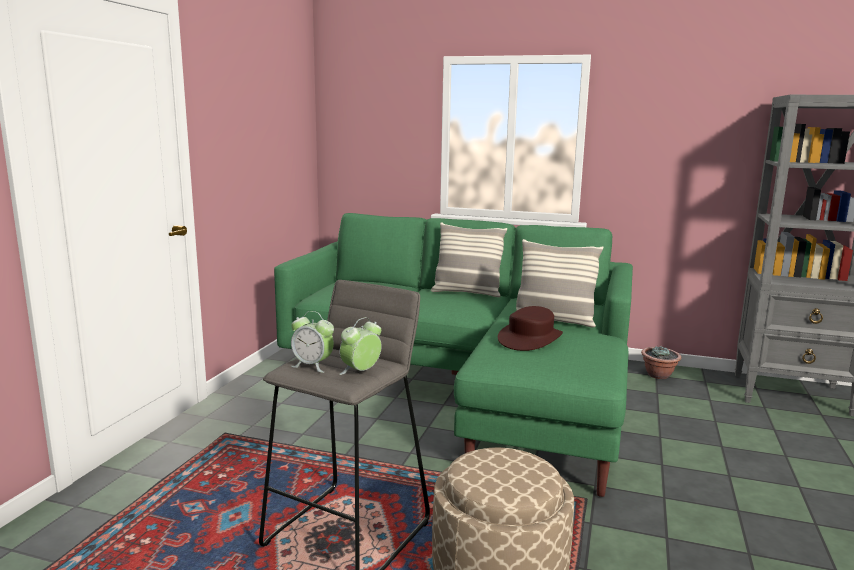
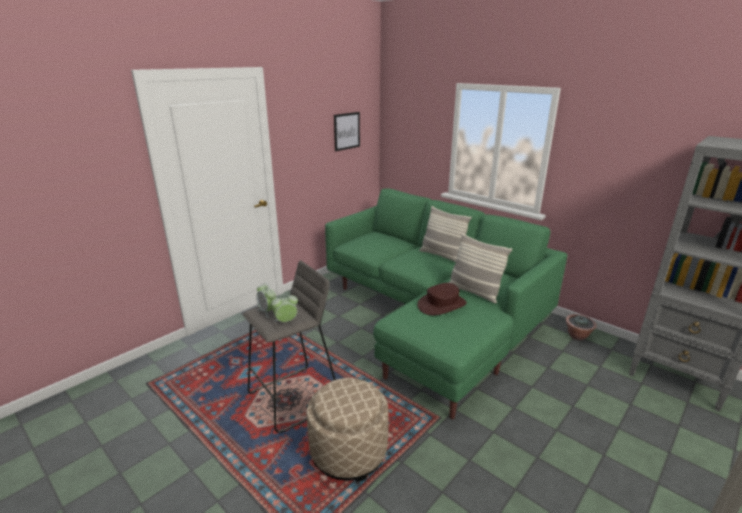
camera: 25 degrees right, 10 degrees up
(281, 127) = (346, 131): none -> picture

